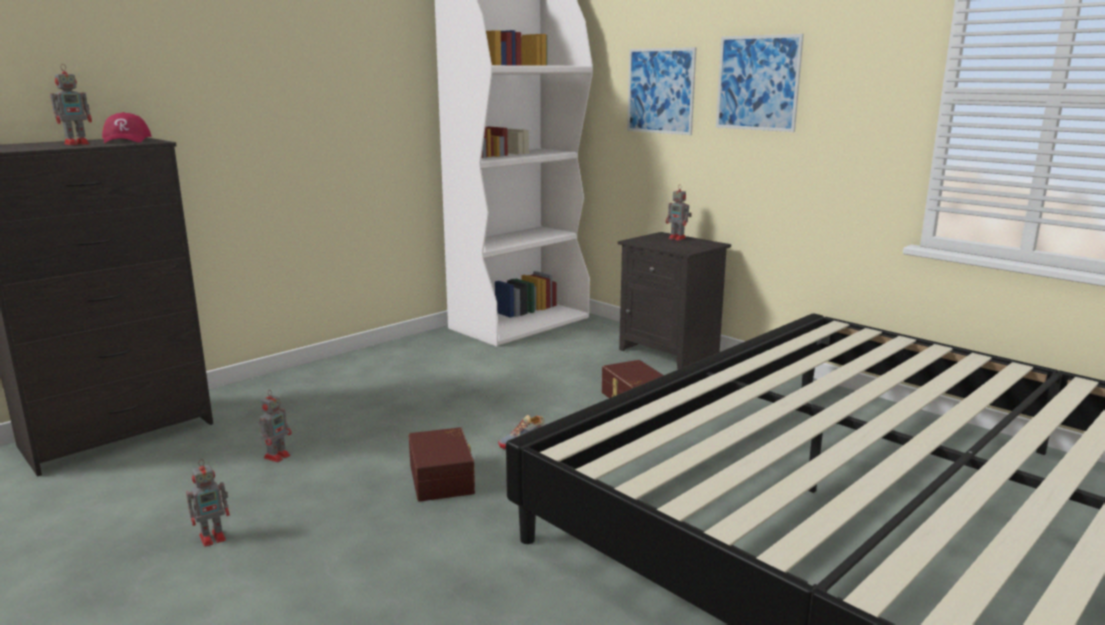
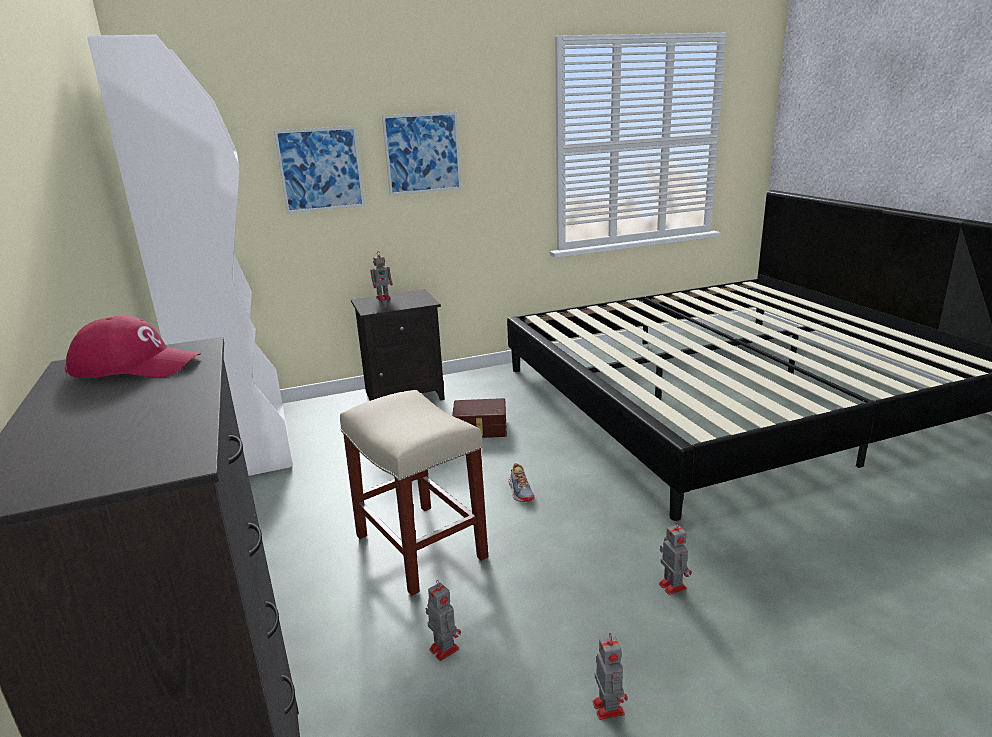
camera: 65 degrees left, 5 degrees up
(78, 144) = (136, 394): toy robot -> toy robot (671, 585)
(405, 419) = (422, 547): none -> beige stool
(443, 478) = (560, 541): brown storage box -> none

